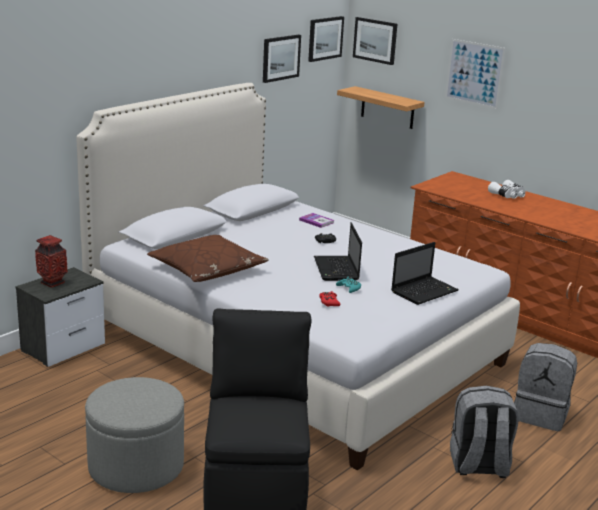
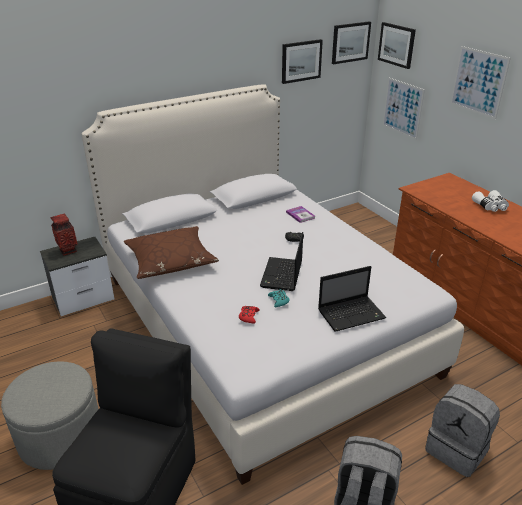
camera: 20 degrees right, 10 degrees up
(387, 108) = (402, 108): shelf -> picture

